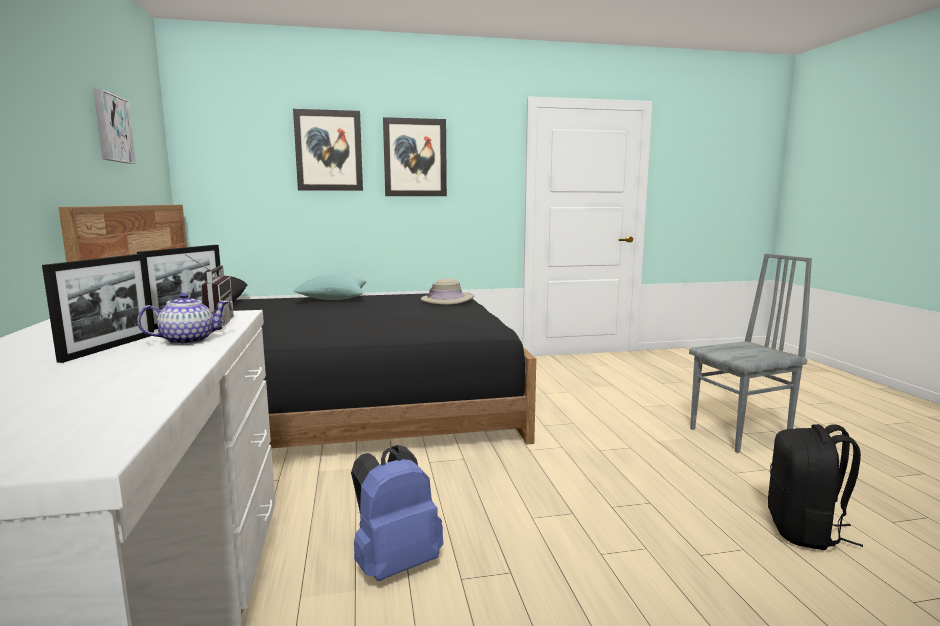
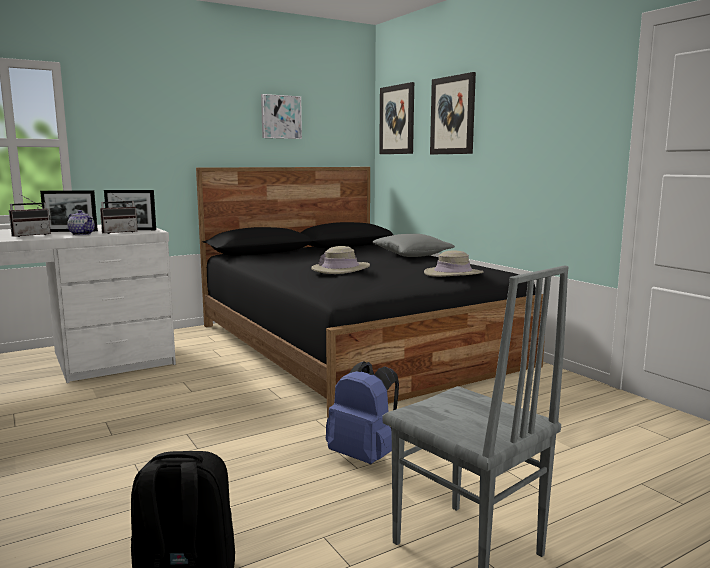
camera: 70 degrees right, 0 degrees up
(116, 368) = (31, 235): none -> radio
(332, 299) = (412, 256): turquoise pillow -> grey pillow
(395, 563) = (123, 402): blue backpack -> blue backpack (364, 456)
(398, 315) = (340, 269): none -> beige hat
(415, 158) = (514, 115): picture -> picture (397, 120)

